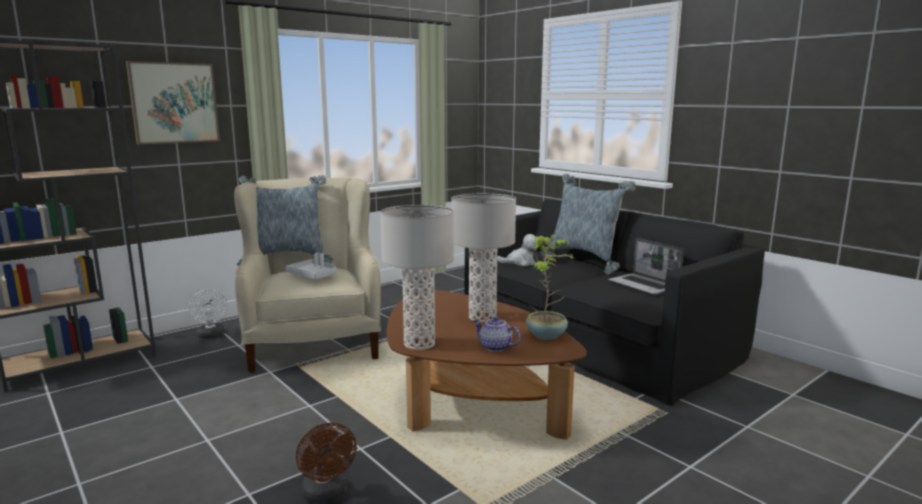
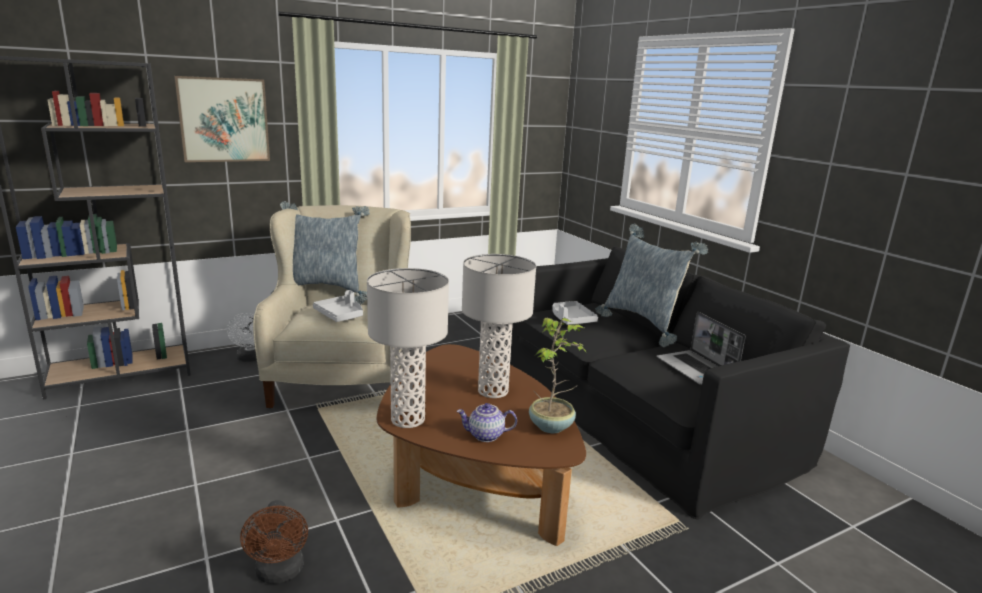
camera: 10 degrees right, 5 degrees up
(494, 347) = (485, 436): teapot -> teapot turned 45 degrees counterclockwise
(521, 262) = (571, 319): plush toy -> grey tray

